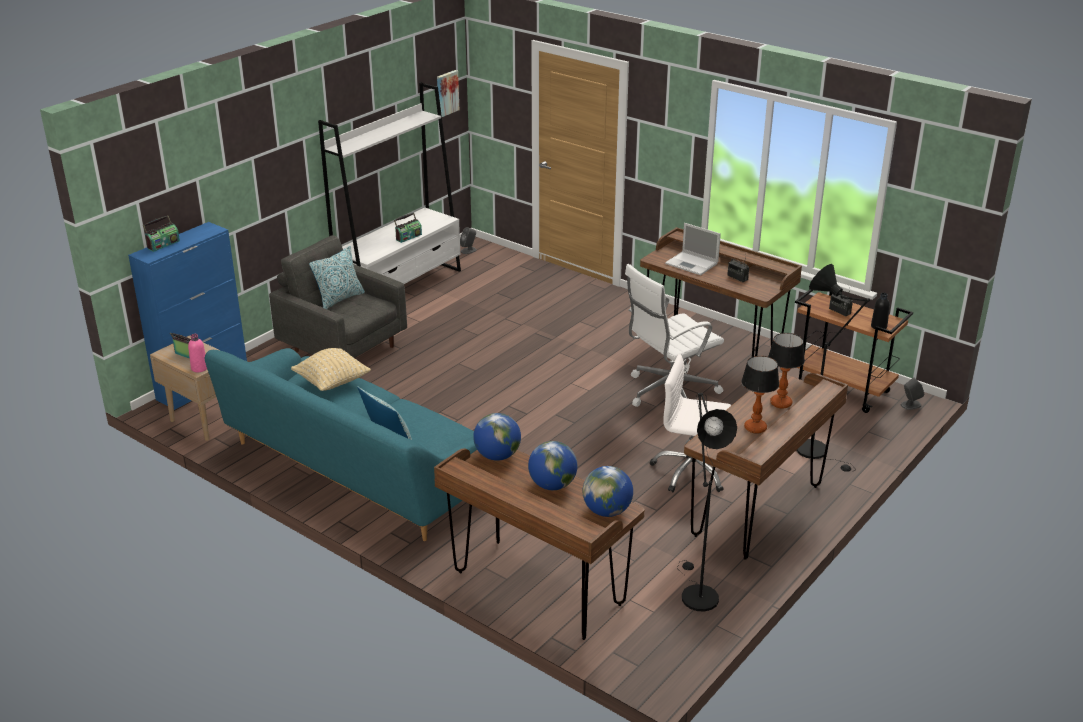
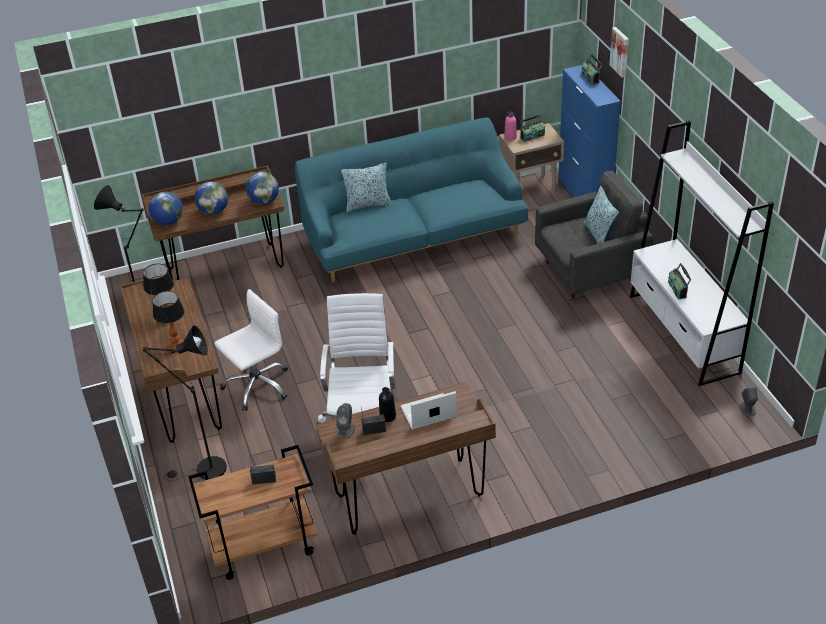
camera: 125 degrees right, 10 degrees up
(332, 383) = (464, 199): beige pillow -> none
(446, 93) = (802, 252): picture -> picture (620, 51)
(878, 326) = (215, 489): black bottle -> black bottle (387, 416)
(910, 405) = (196, 582): grey speaker -> grey speaker (346, 430)

